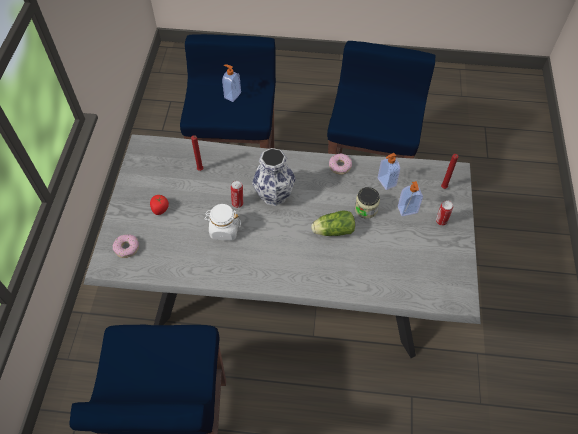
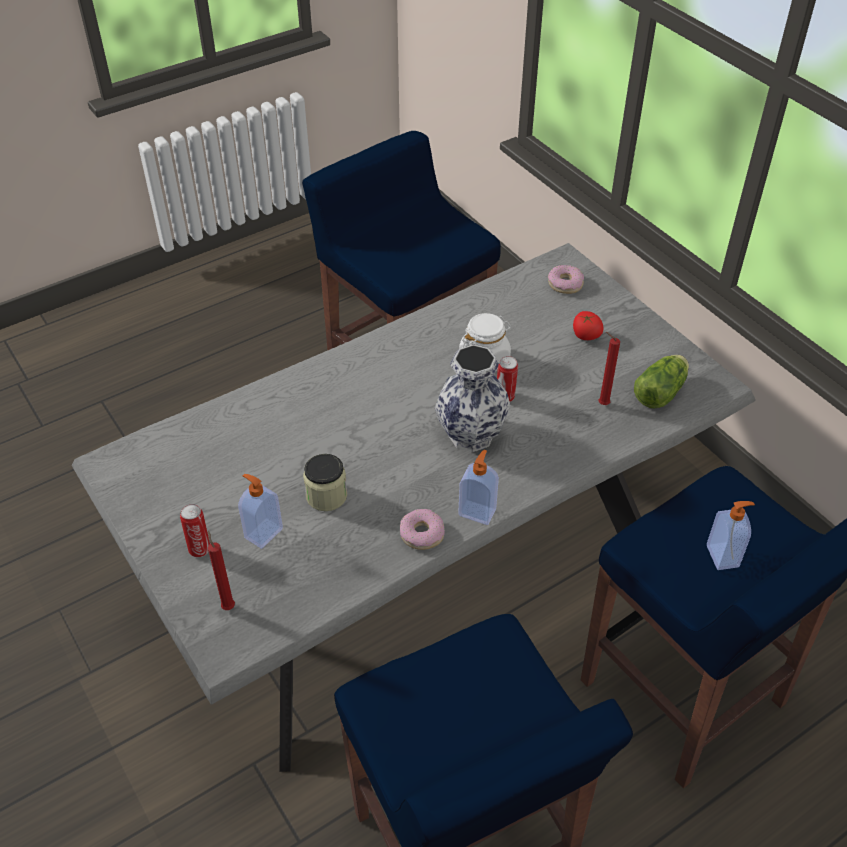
camera: 140 degrees right, 10 degrees down
(332, 230) = (349, 440): lettuce -> lettuce (661, 391)
(386, 182) = (329, 555): soap dispenser -> soap dispenser (477, 511)

